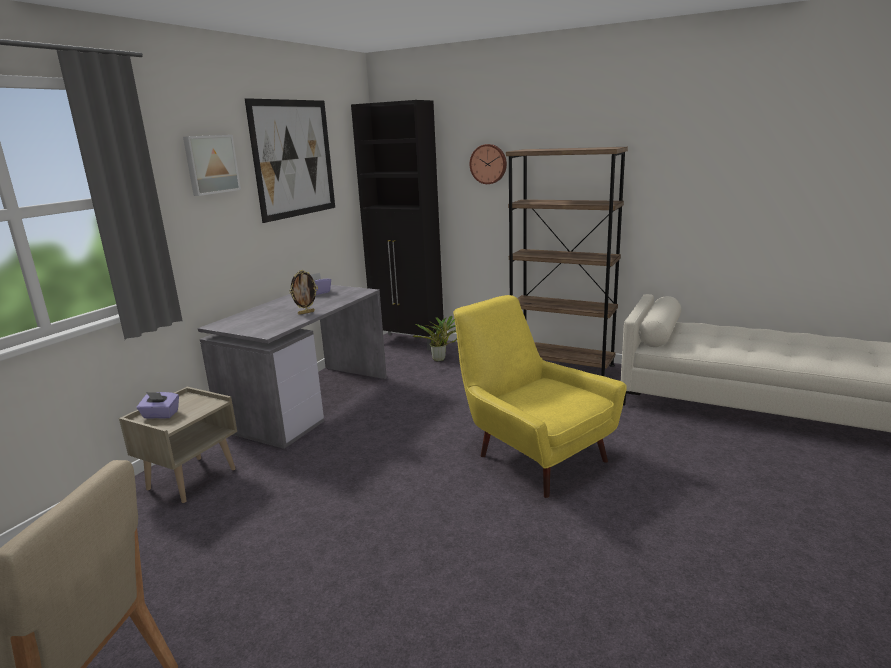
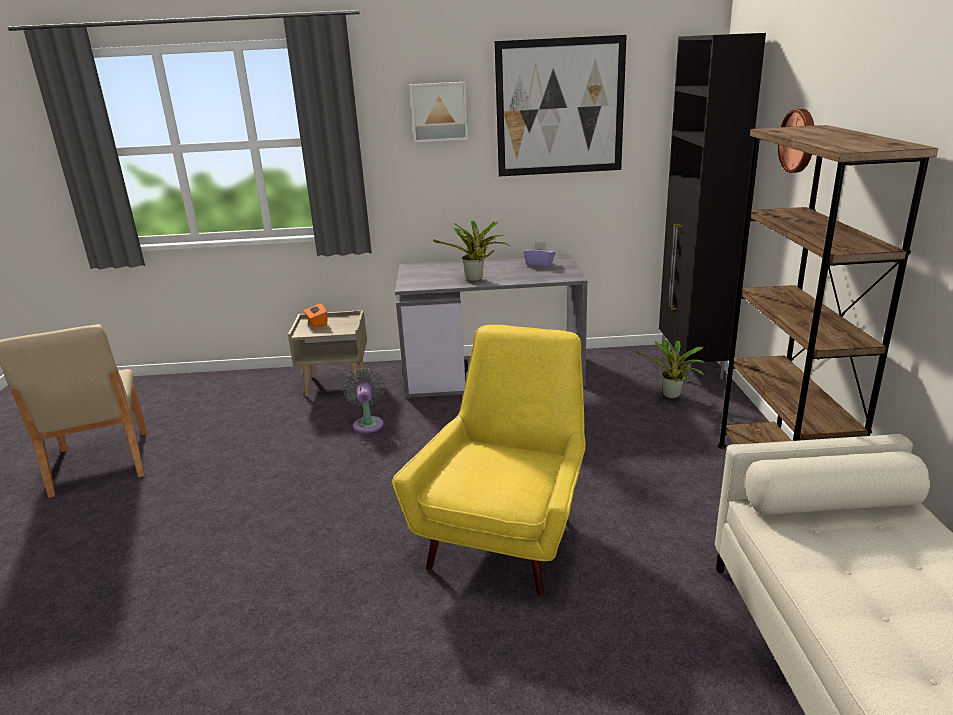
camera: 60 degrees right, 5 degrees up
(160, 415) = (317, 323): purple tissue box -> orange tissue box
(300, 477) = (368, 423): none -> grey fan
(306, 312) = (475, 280): picture frame -> potted plant

